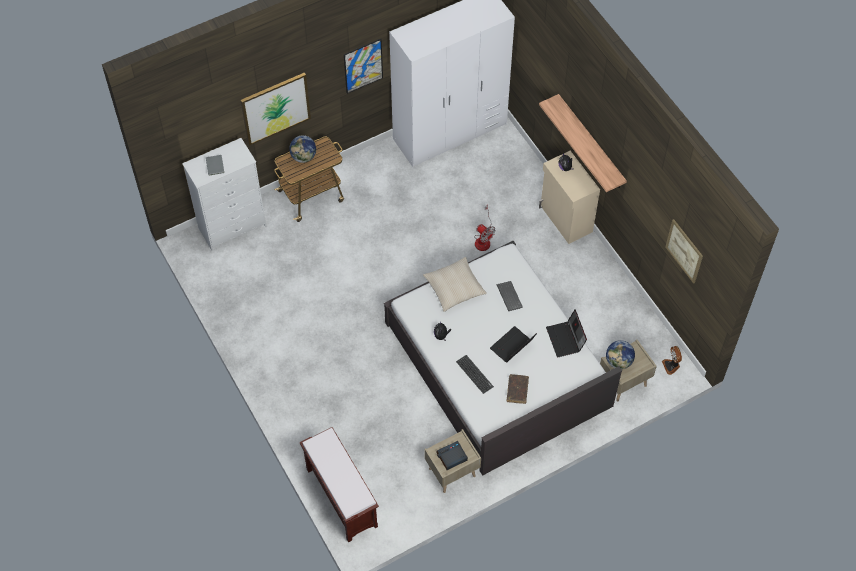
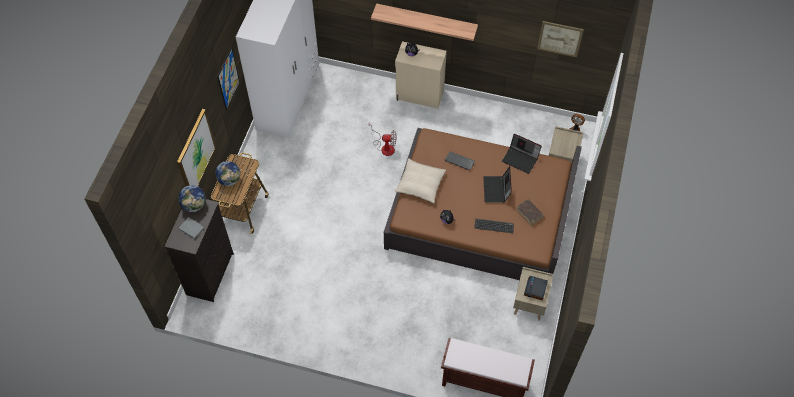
camera: 45 degrees left, 0 degrees up
(233, 227) = (210, 274): white dresser -> black dresser
(497, 364) = (480, 215): white bed -> brown bed
(619, 361) = (560, 148): globe -> globe (194, 205)

